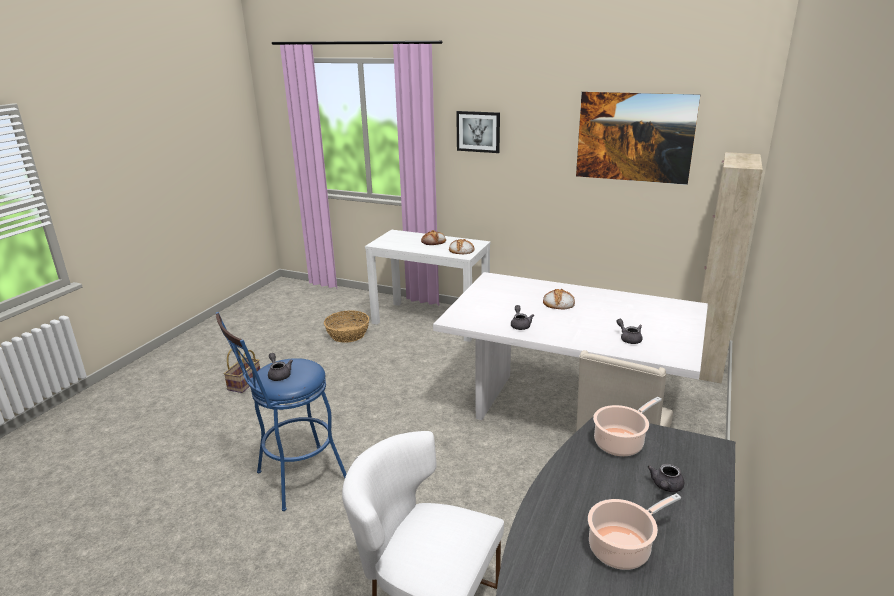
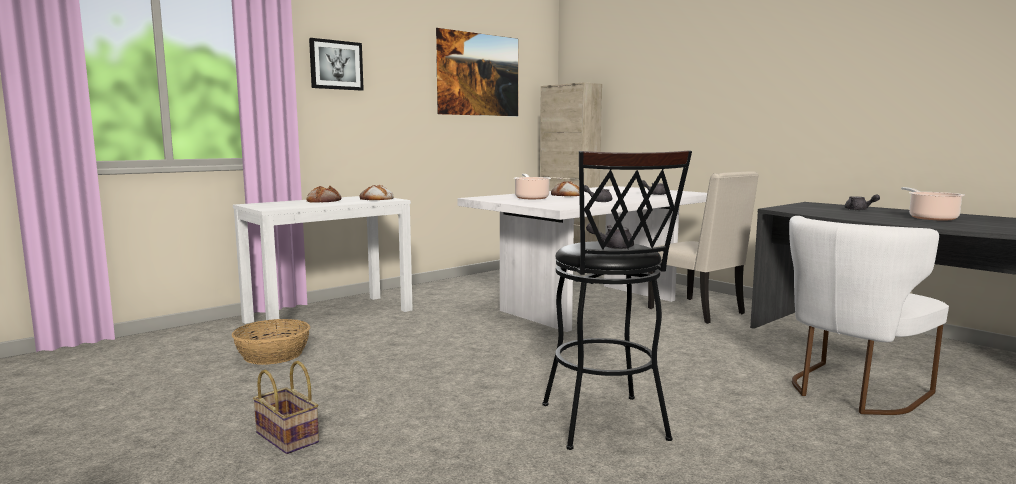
camera: 65 degrees left, 15 degrees down
(294, 479) = (606, 426): blue stool -> black stool
(621, 442) = (803, 209): cooking pot -> cooking pot (531, 198)

